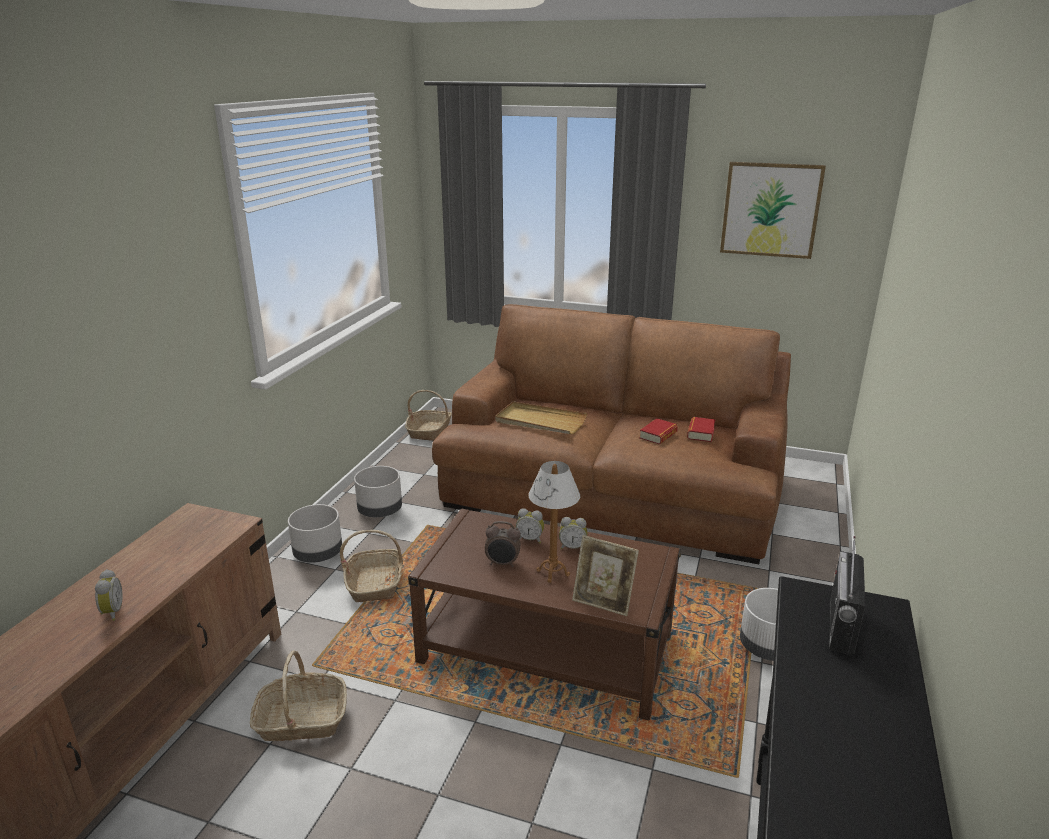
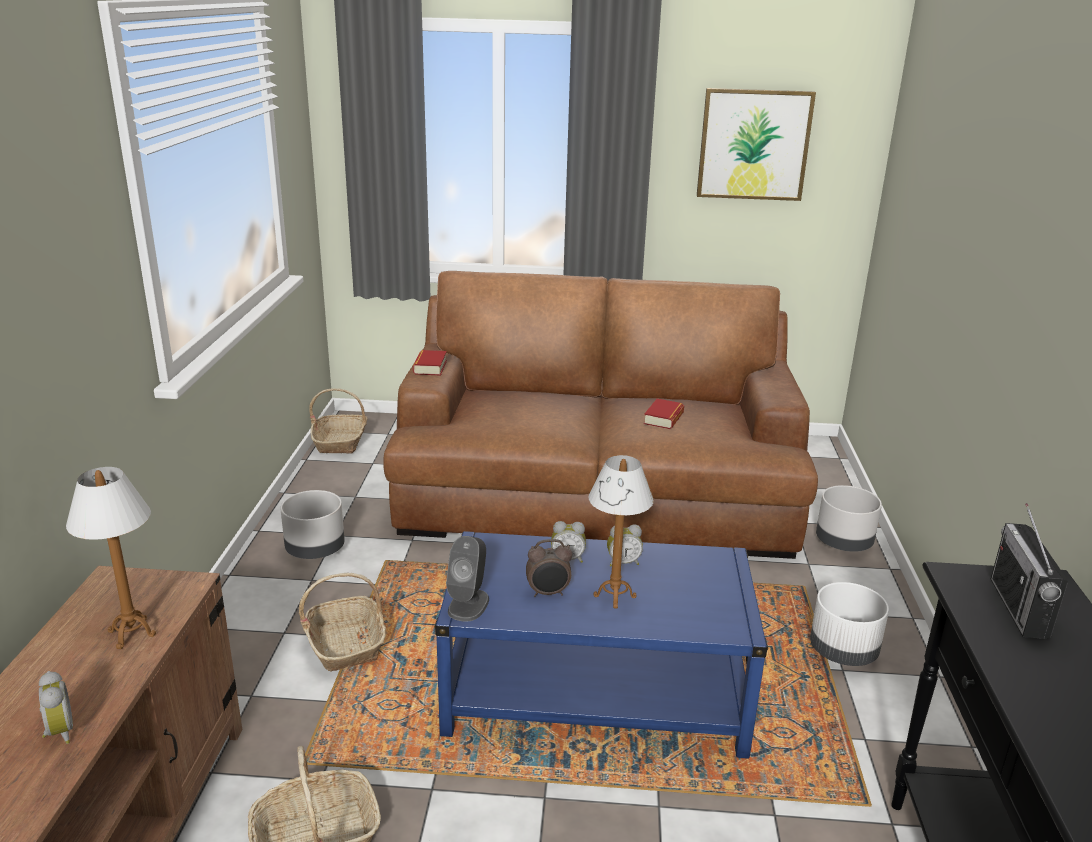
camera: 15 degrees left, 0 degrees up
(186, 553) = (132, 634): none -> table lamp
(318, 554) = (252, 616): grey planter -> grey planter (843, 543)
(439, 564) = (468, 604): none -> grey speaker
(540, 421) = (516, 414): beige tray -> none
(546, 648) = (595, 692): brown coffee table -> blue coffee table
(603, 602) = (690, 623): picture frame -> none
(700, 433) = (709, 411): book -> book (430, 367)

